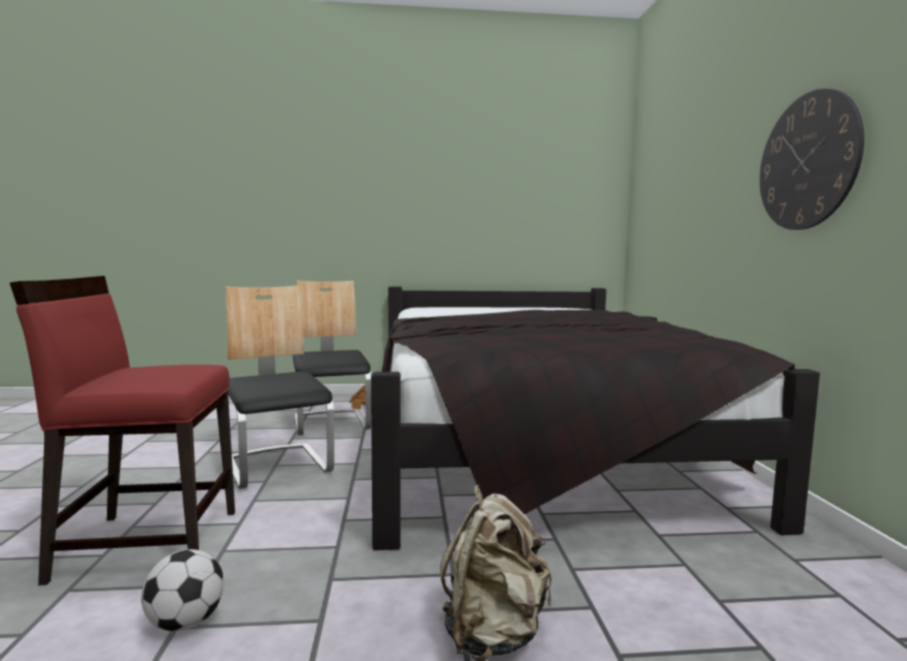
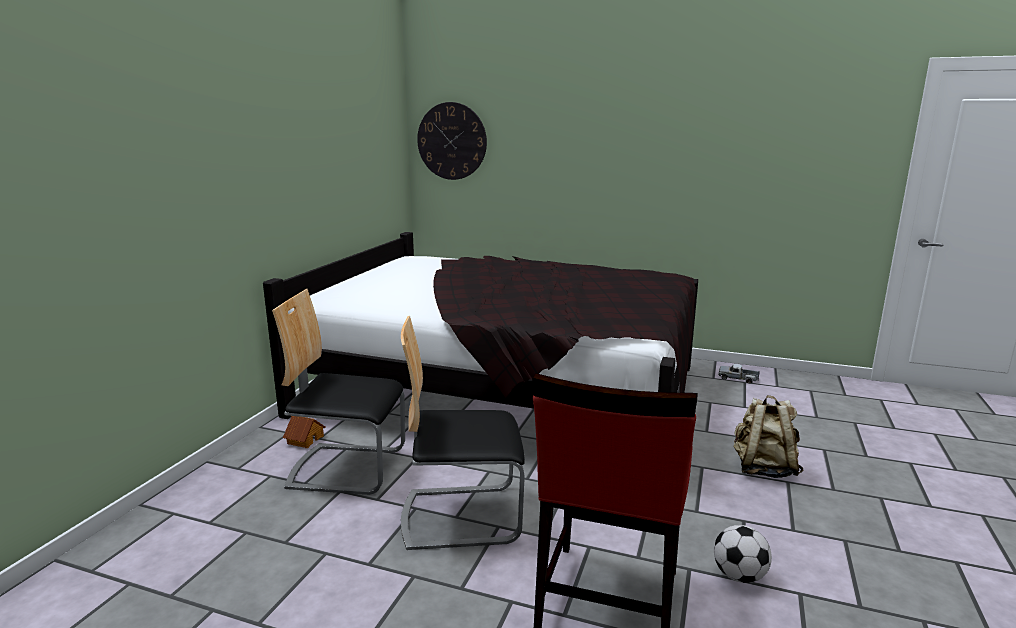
camera: 65 degrees left, 10 degrees up
(807, 161) = (652, 151): wall clock -> wall clock (452, 141)
(842, 586) = (738, 378): none -> toy truck

